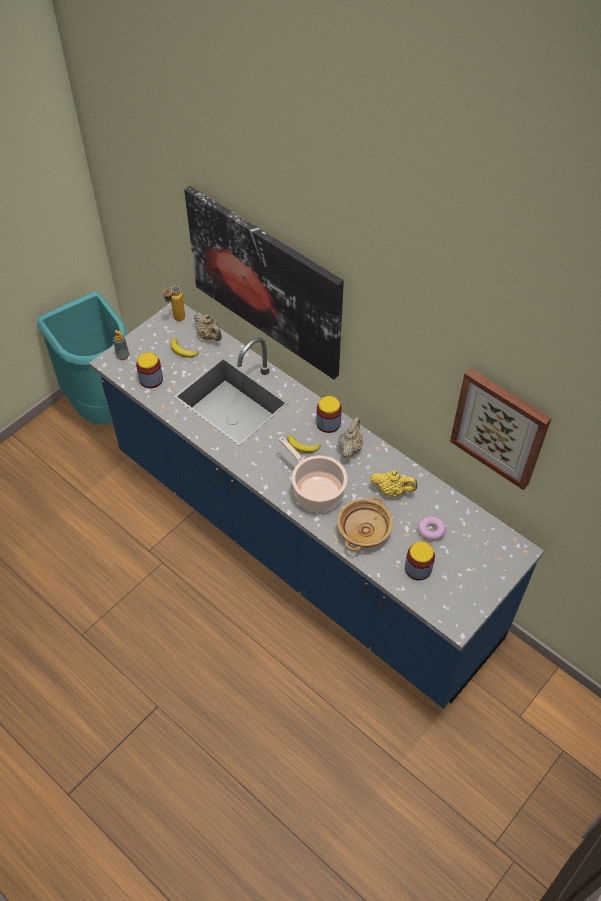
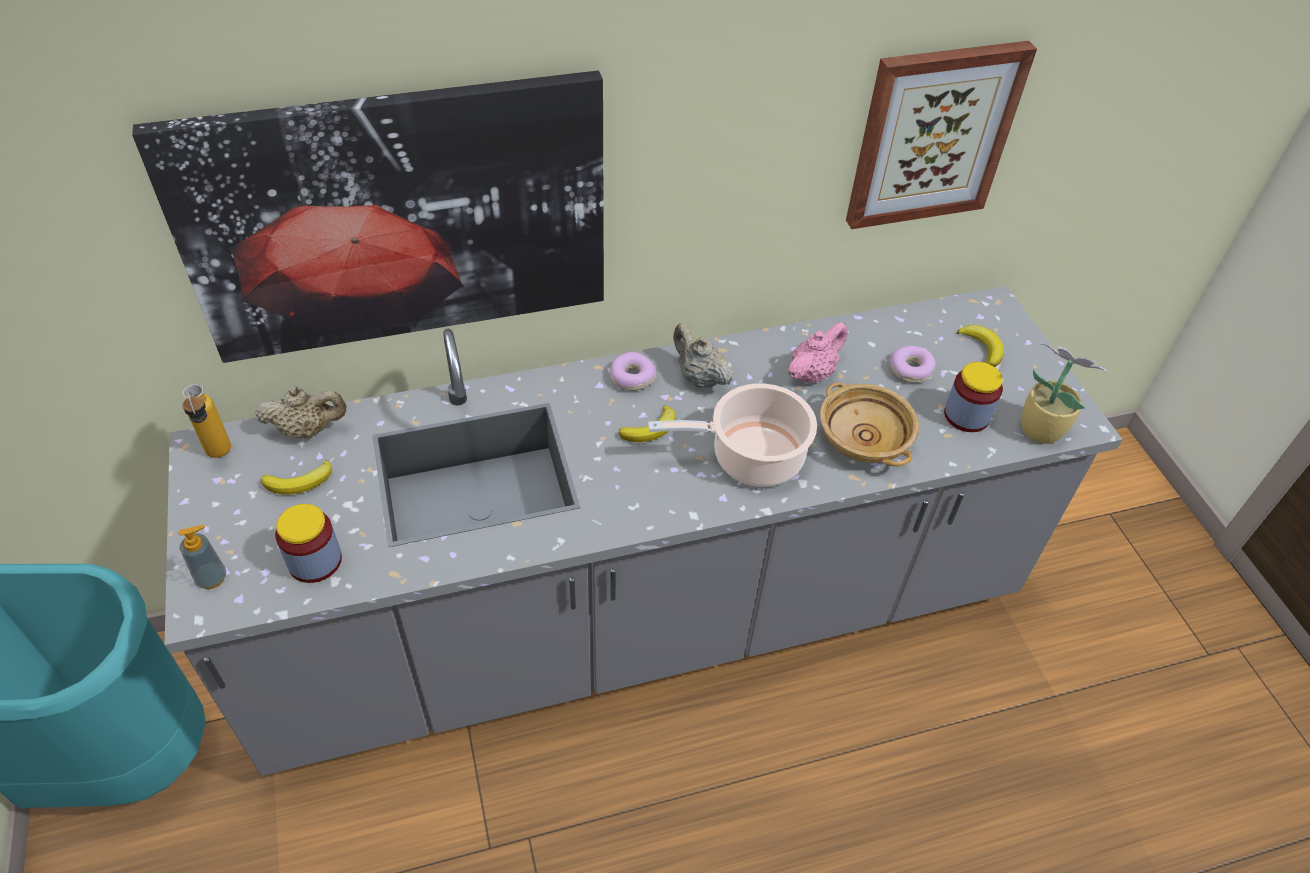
camera: 60 degrees left, 5 degrees down
(300, 545) = (645, 620): blue counter -> grey counter
(328, 423) = (632, 377): jar -> donut
(392, 491) = (812, 373): yellow teapot -> pink teapot
(435, 604) = (1038, 429): none -> potted plant
(478, 557) = (982, 347): none -> banana

